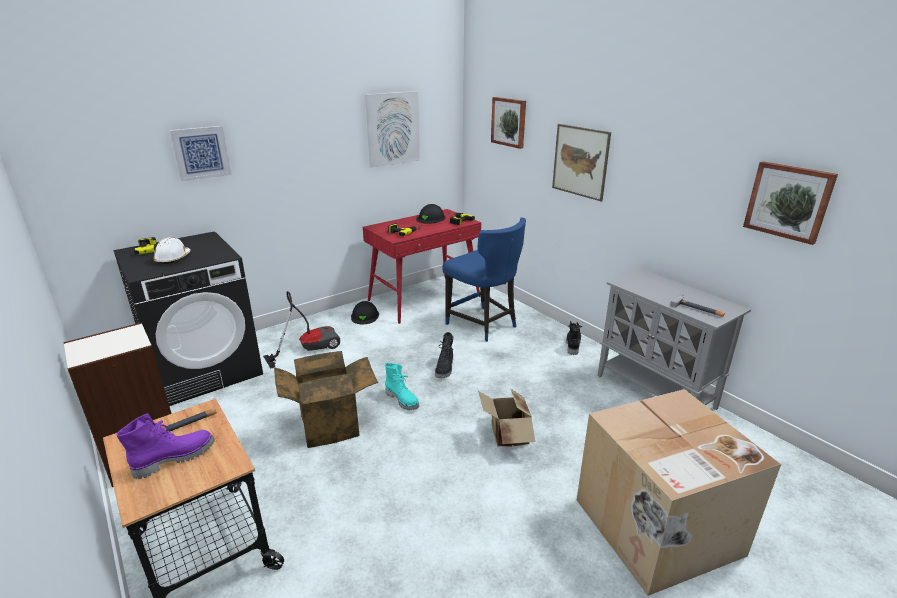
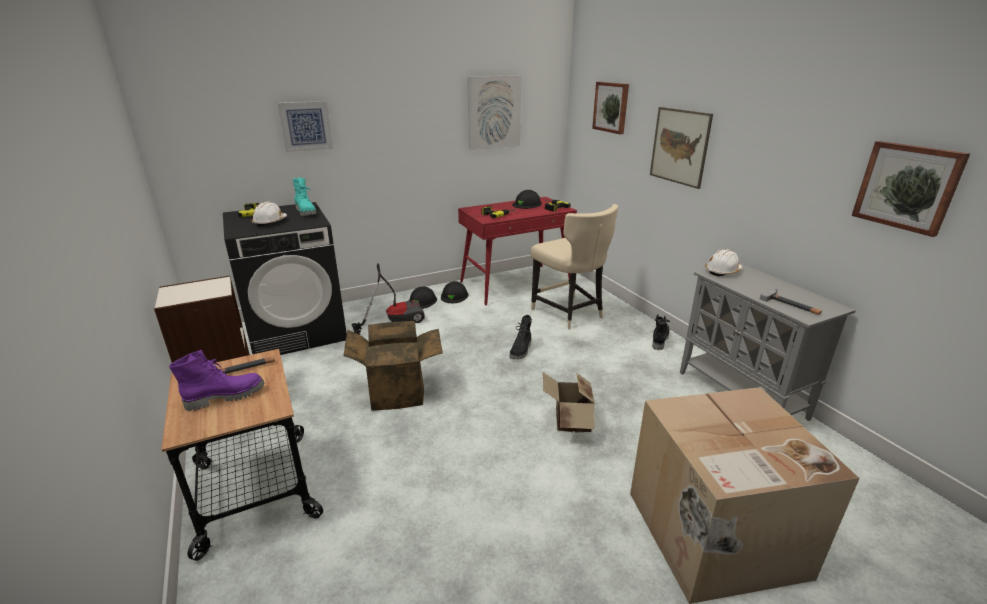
camera: 10 degrees right, 0 degrees up
(332, 324) = (422, 301): none -> black hard hat
(402, 400) = (472, 376): turquoise boot -> turquoise boot (306, 212)
(483, 325) = (569, 313): blue chair -> beige chair
(631, 279) = (722, 271): none -> white hard hat

